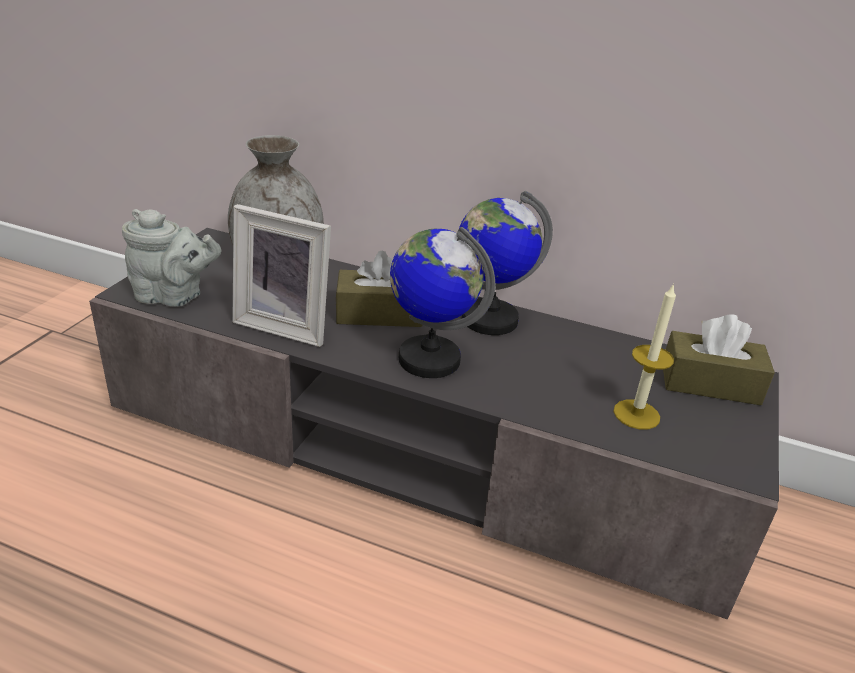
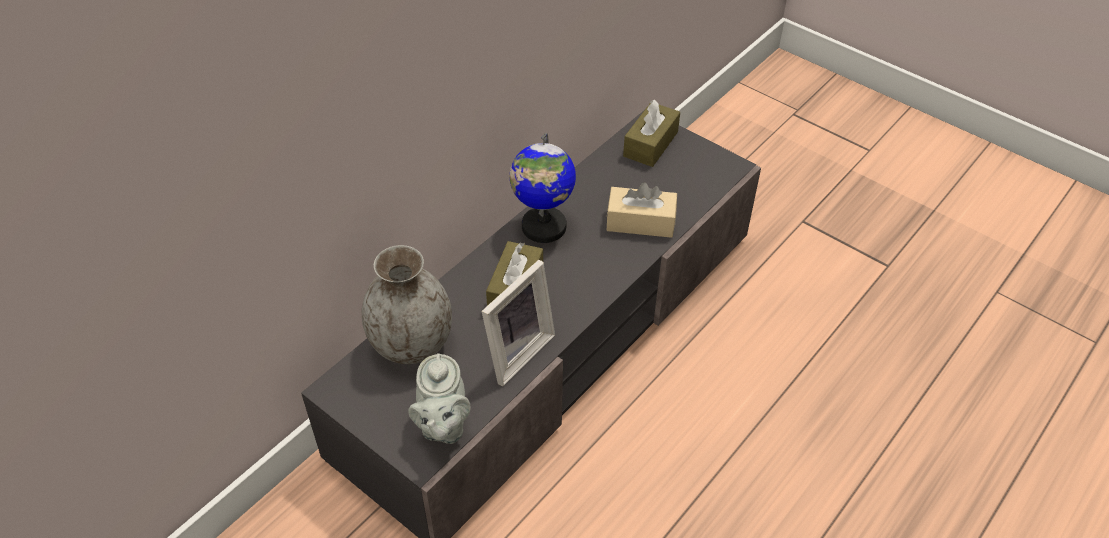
camera: 70 degrees left, 15 degrees up
(173, 296) = (442, 426): grey teapot -> grey teapot turned 150 degrees clockwise
(429, 359) = (587, 275): globe -> none
(551, 391) = (640, 222): none -> beige tissue box
(636, 414) = (673, 190): candle -> none

